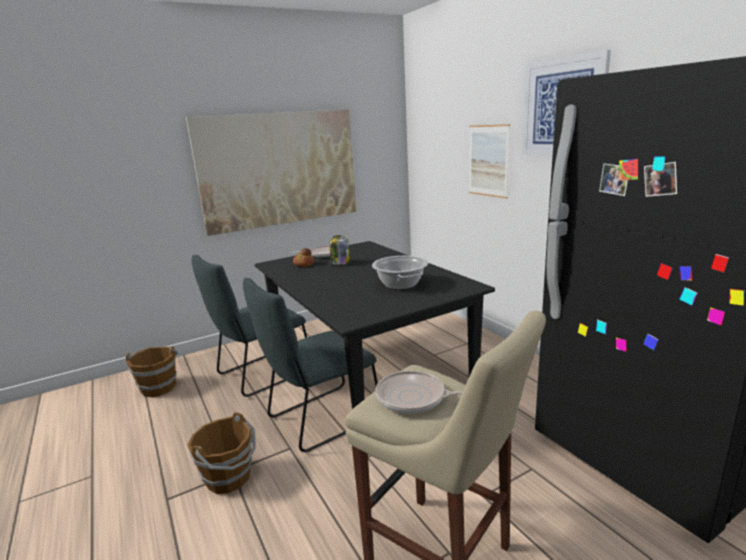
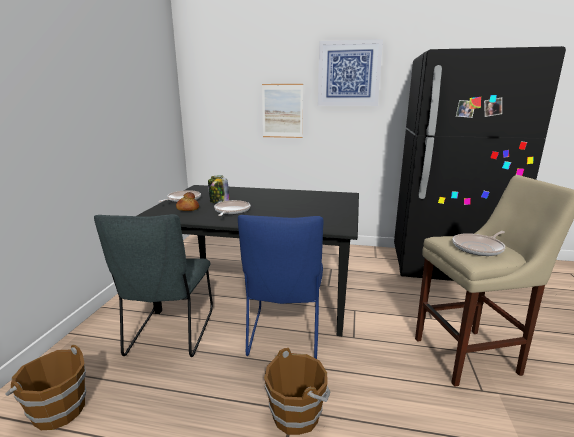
camera: 50 degrees left, 0 degrees up
(280, 169) = (102, 116): picture -> none
(320, 419) = (284, 336): grey chair -> blue chair
(324, 275) = (231, 211): none -> frying pan
(400, 284) = (305, 203): cooking pot -> none

